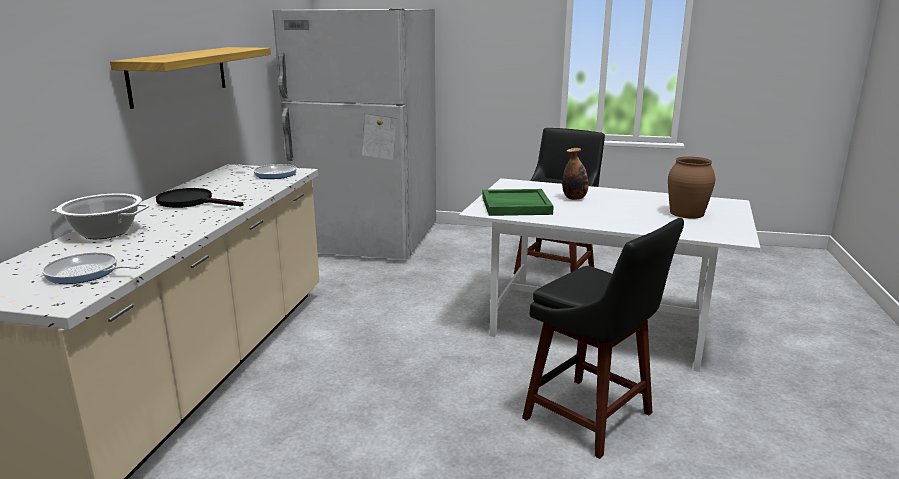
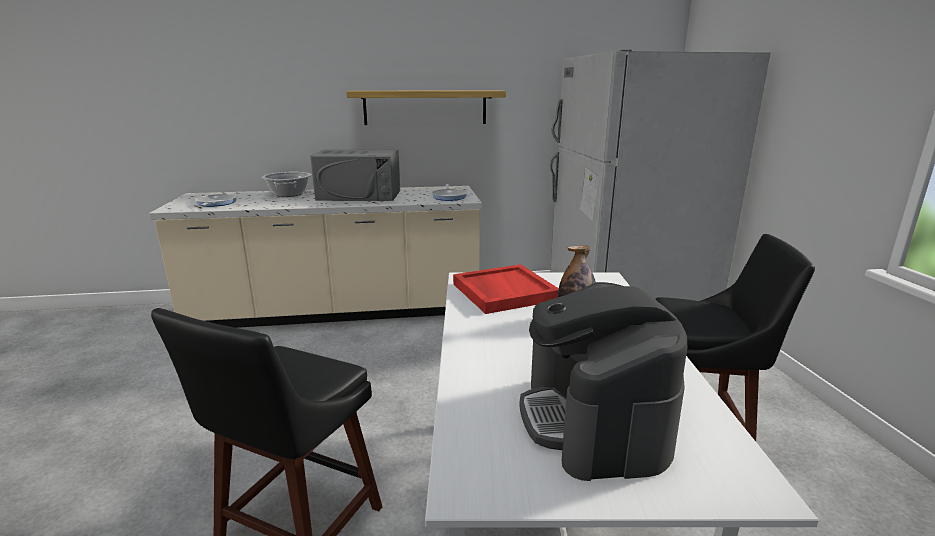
camera: 70 degrees right, 0 degrees up
(191, 202) = (359, 195): black frying pan -> grey microwave
(515, 206) = (503, 291): green tray -> red tray
(687, 213) = (594, 420): brown vase -> coffee machine

